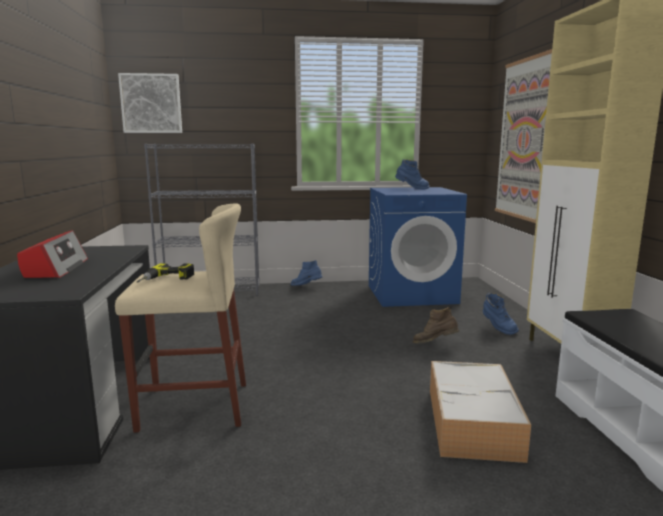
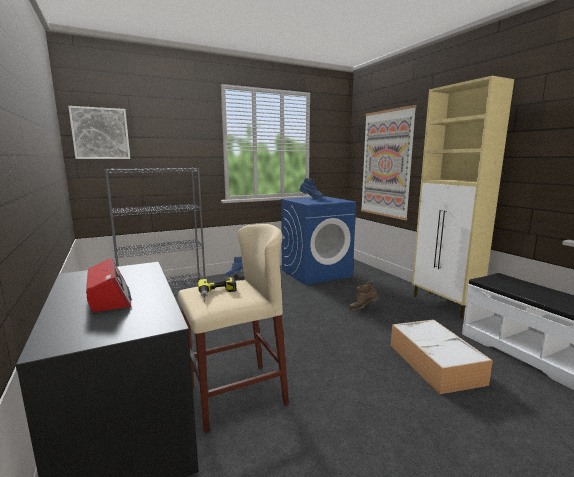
camera: 20 degrees left, 0 degrees up
(498, 328) = (389, 291): blue boot -> none

